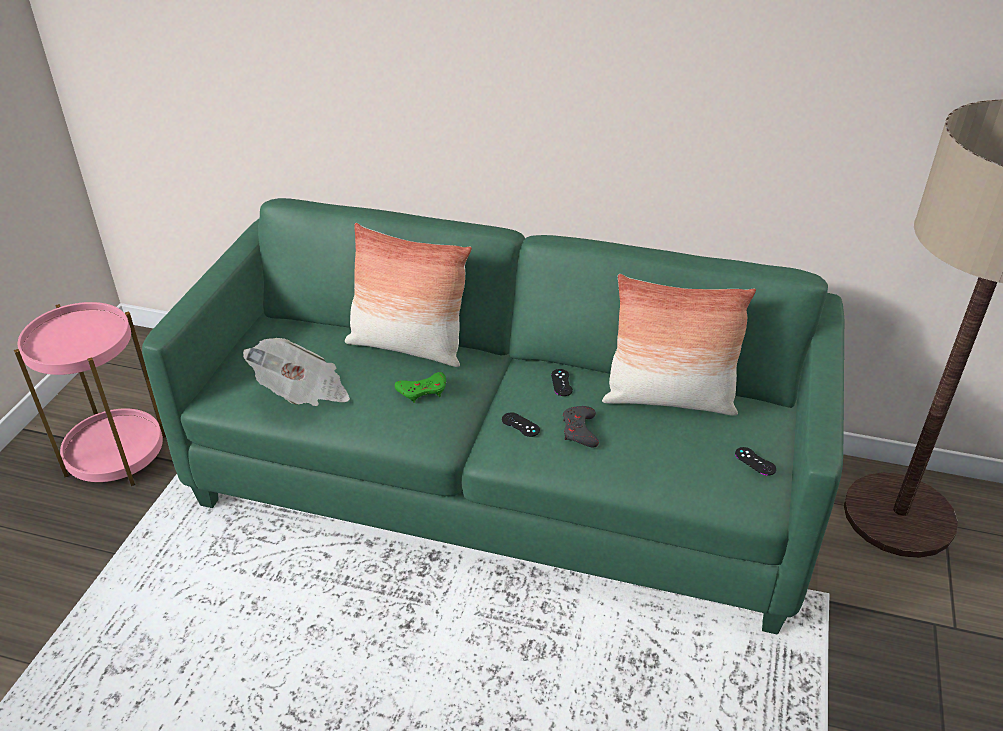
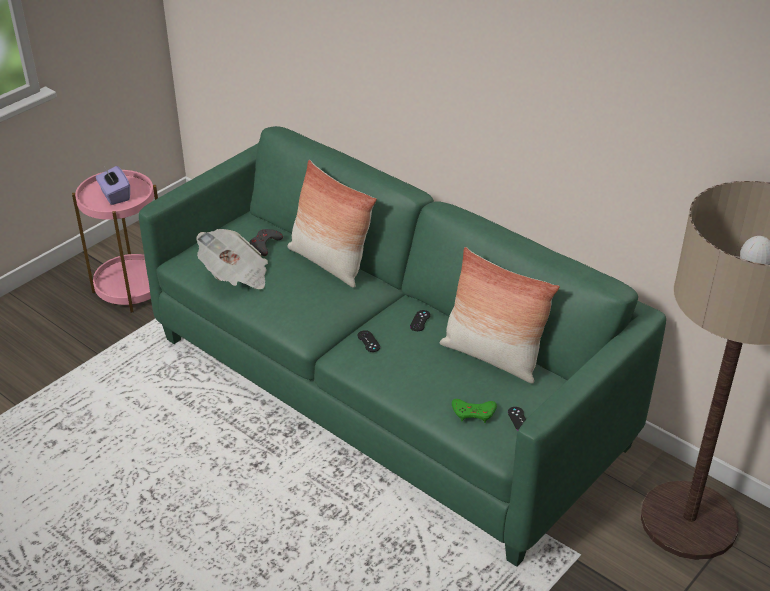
camera: 25 degrees right, 0 degrees up
(76, 339) = (115, 195): none -> purple tissue box
(423, 390) = (316, 297): green game controller -> green game controller (473, 413)
(580, 430) = (407, 358): grey game controller -> grey game controller (265, 245)

